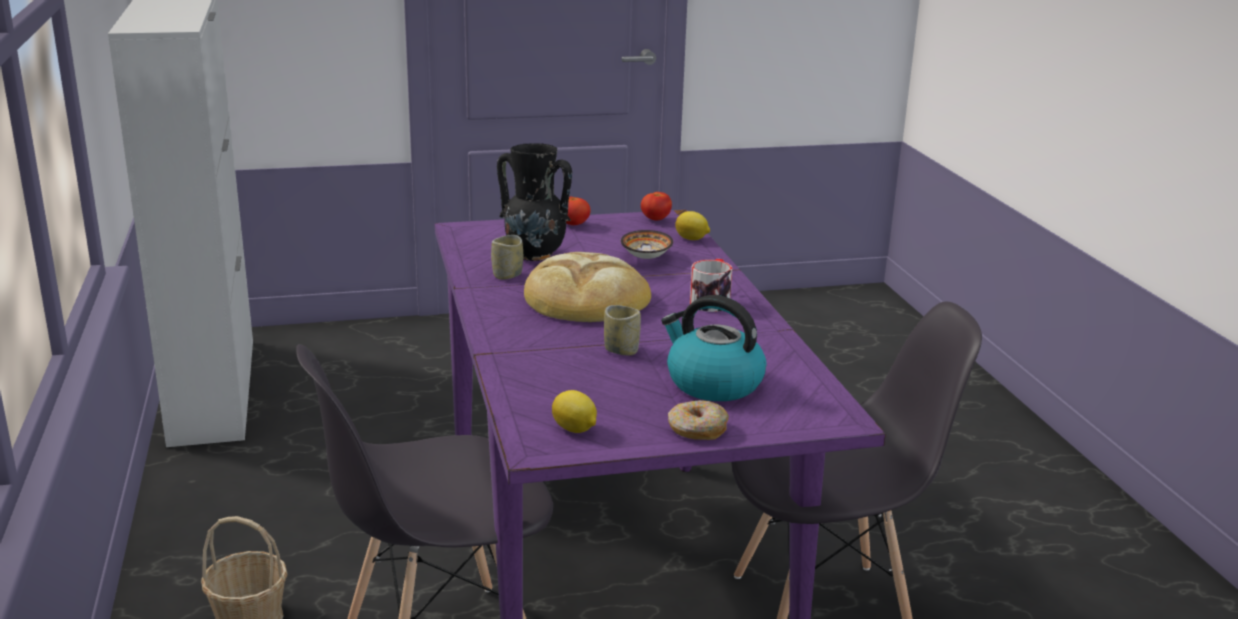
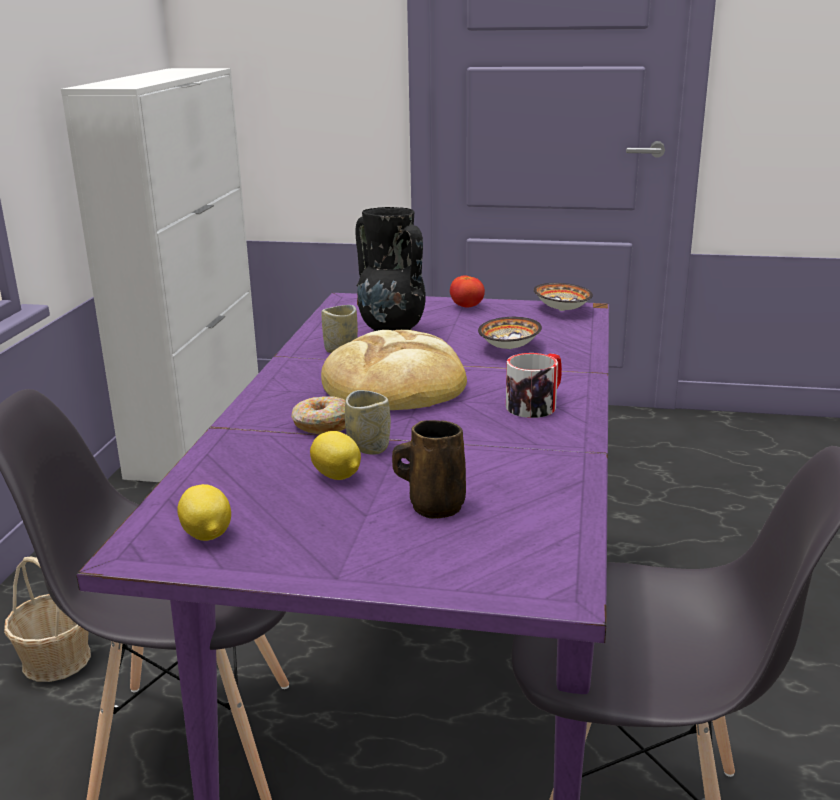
camera: 25 degrees right, 0 degrees up
(655, 219) = (561, 310): tomato -> bowl
(692, 239) = (582, 334): lemon -> lemon (337, 476)
(697, 429) = (349, 565): donut -> donut (321, 425)
(712, 383) = (433, 506): kettle -> brown mug

